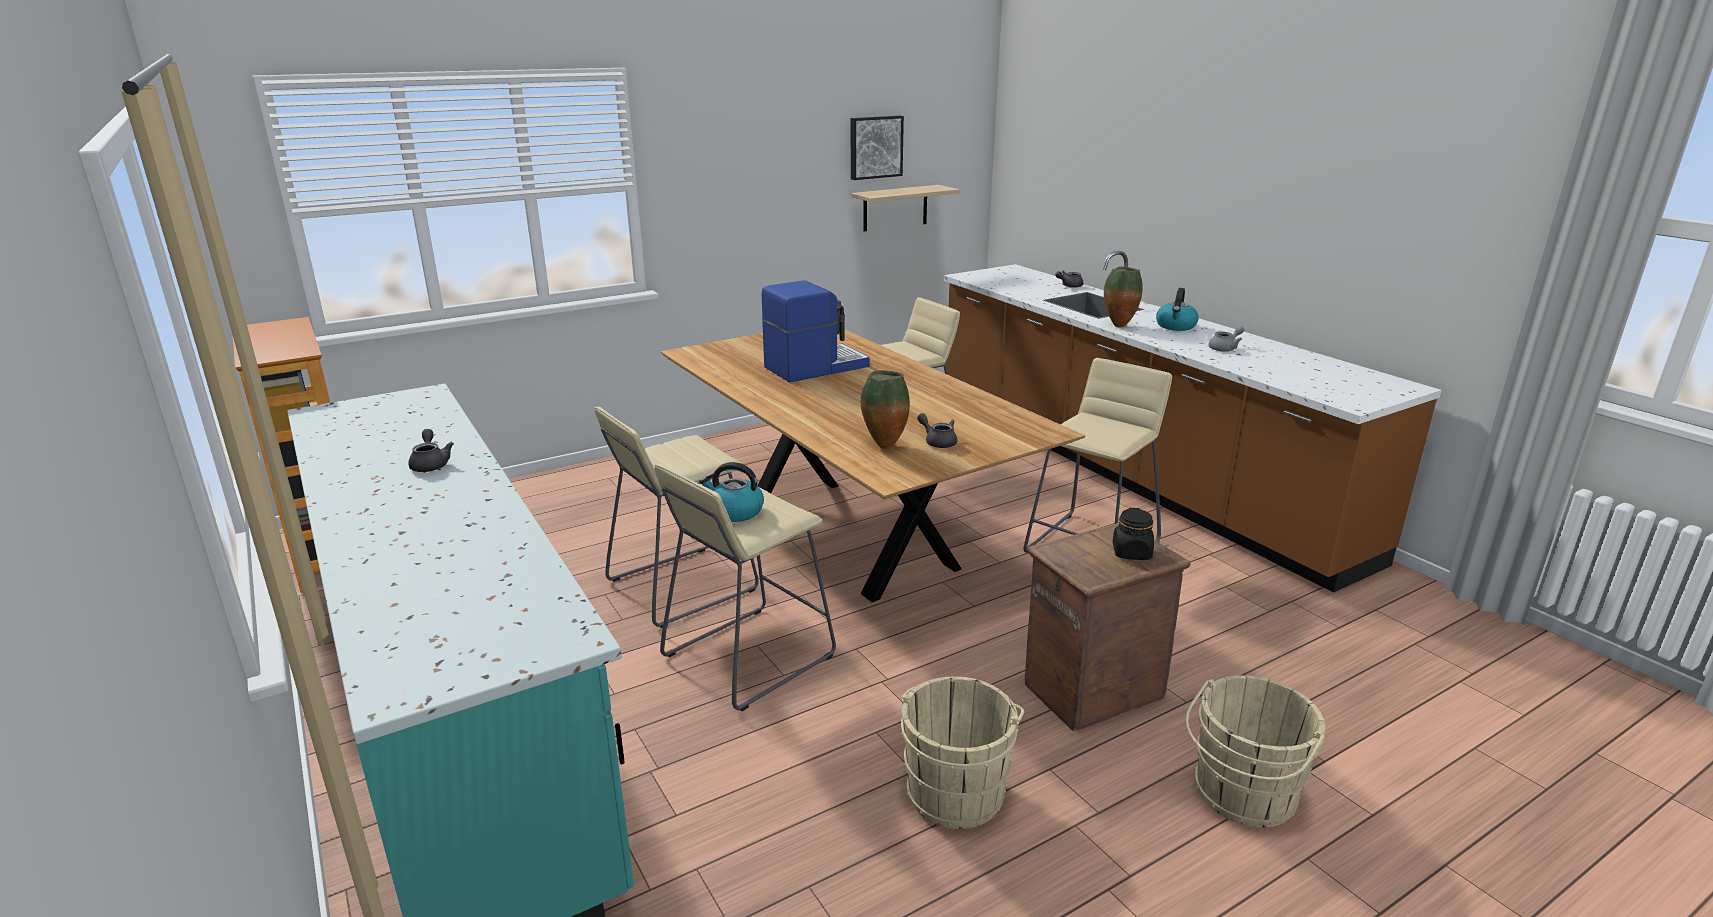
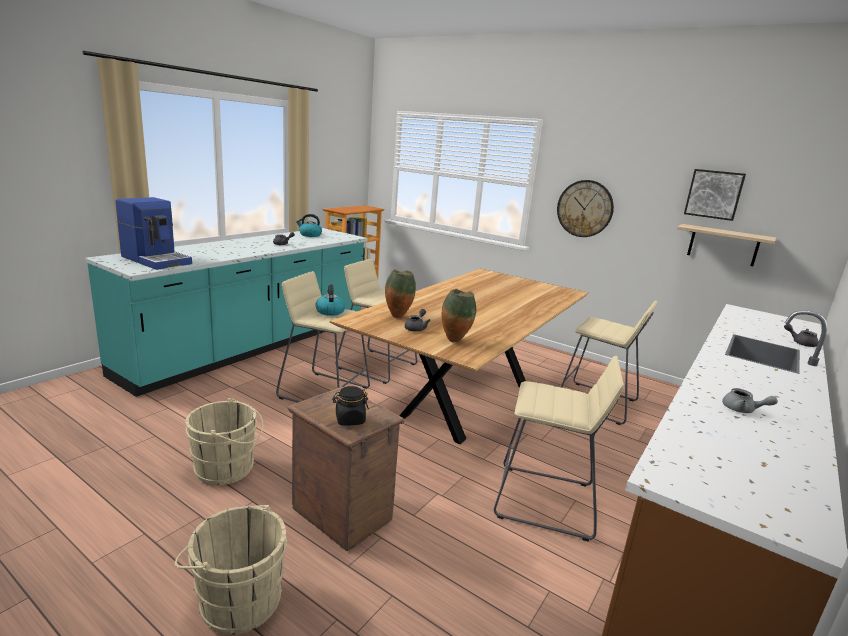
camera: 65 degrees right, 5 degrees down
(728, 203) = (585, 208): none -> wall clock
(815, 367) = (502, 295): coffee machine -> coffee machine (157, 260)
(1118, 325) = (719, 362): vase -> vase (455, 341)
(1176, 326) = (770, 387): kettle -> kettle (310, 235)

